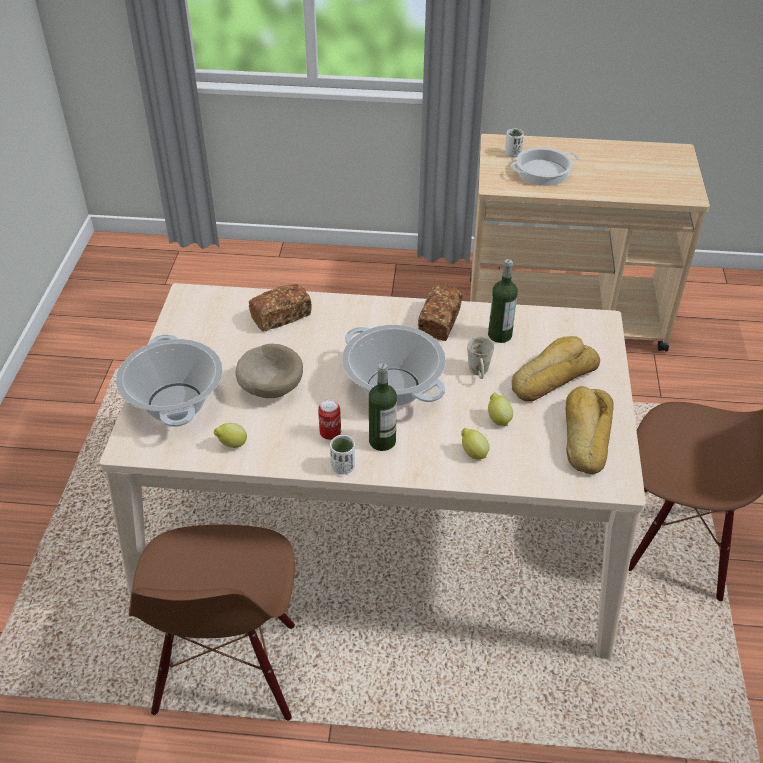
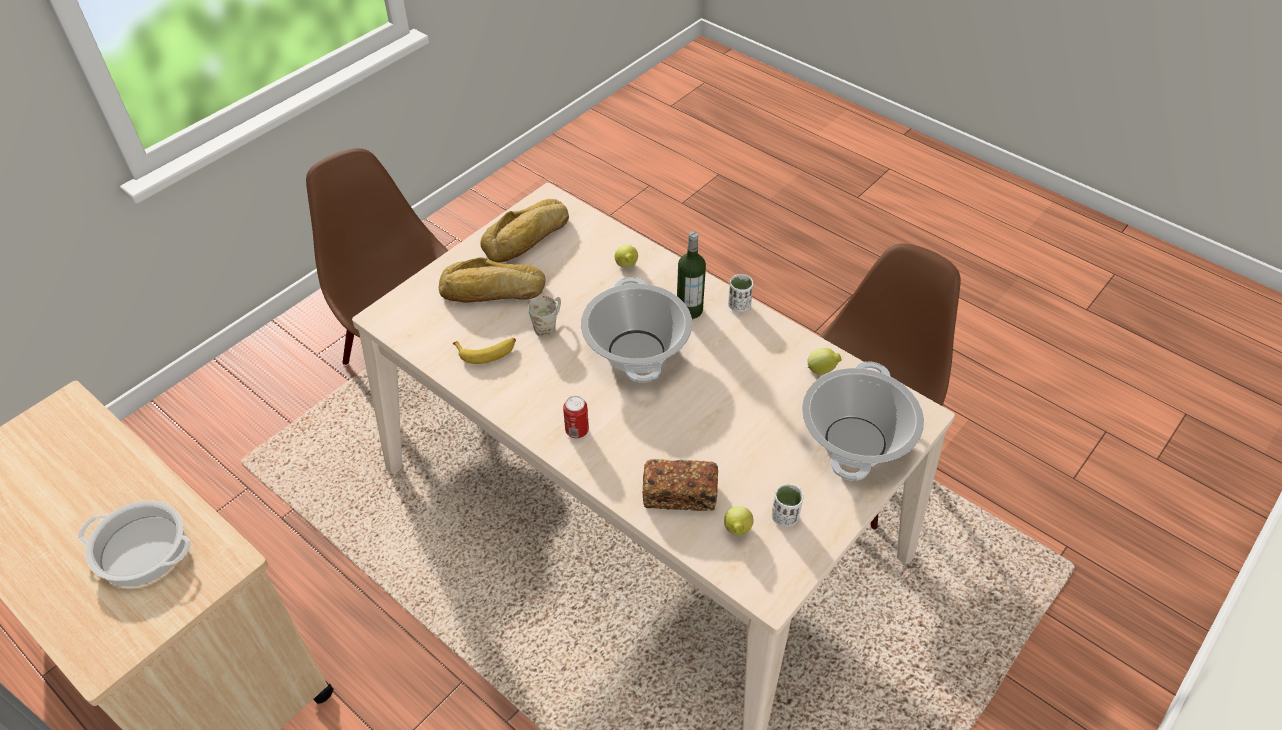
camera: 145 degrees left, 5 degrees up
(270, 386) = (749, 411): beige bowl -> none
(330, 434) = (728, 337): can -> can (577, 431)
(440, 322) = (525, 396): bread -> none
(498, 419) = (578, 281): lemon -> lemon (737, 531)
(499, 335) = (487, 352): bottle -> banana
(513, 154) = (121, 615): white cup -> white cup (784, 517)

